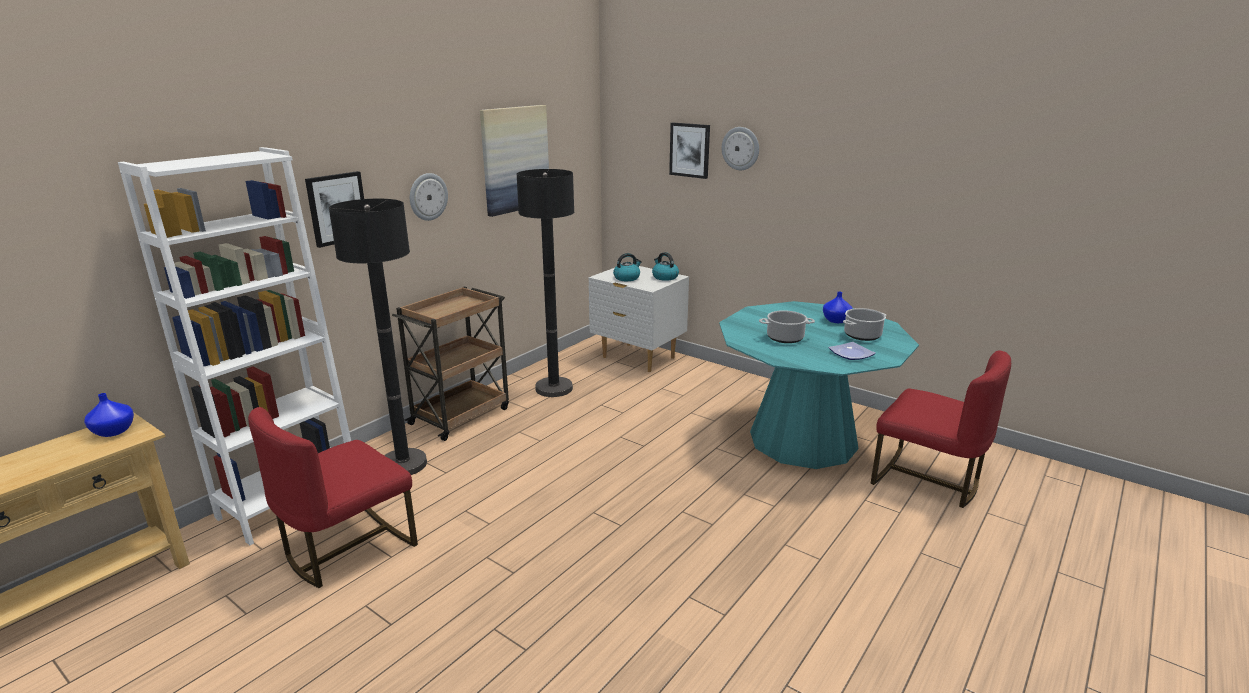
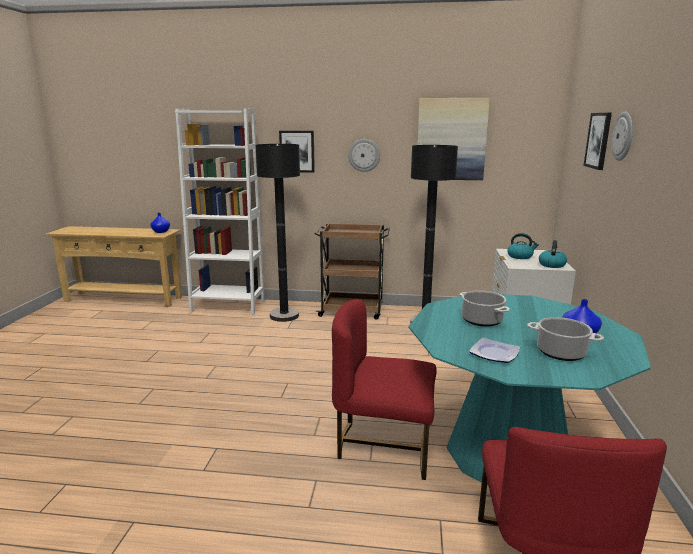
camera: 60 degrees right, 5 degrees down
(347, 547) = (200, 330): red chair -> red chair (384, 445)

